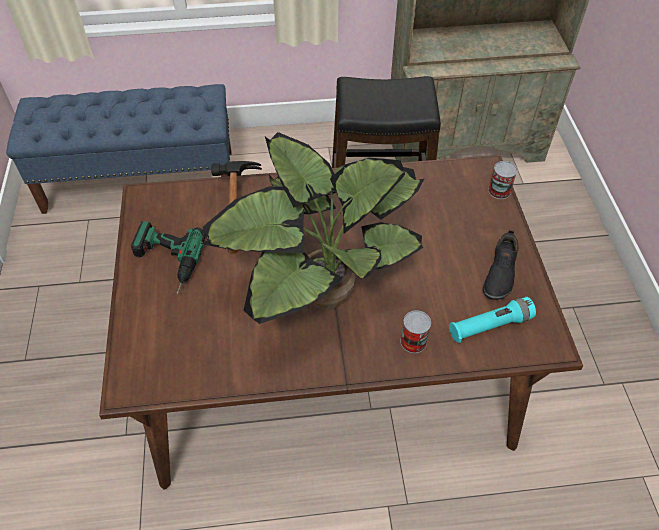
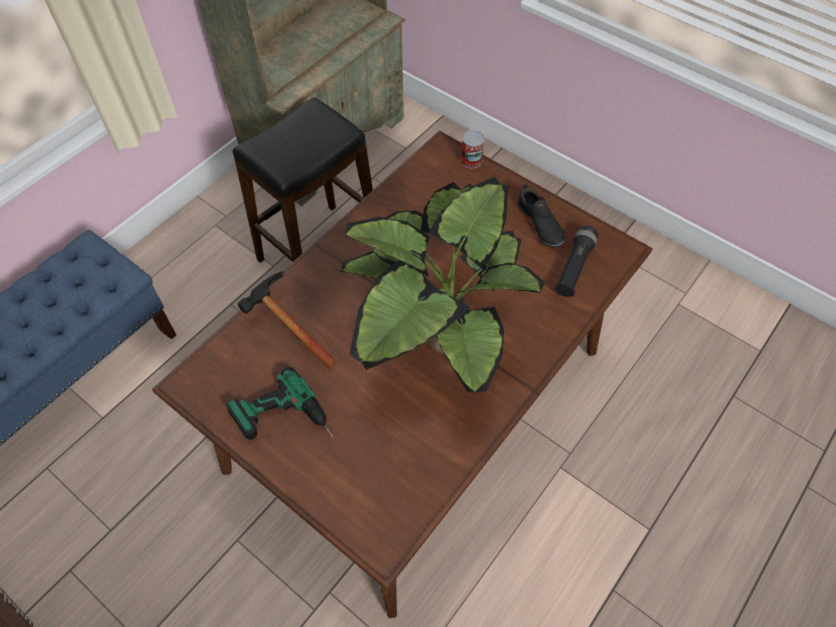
camera: 45 degrees left, 5 degrees up
(413, 341) = (541, 320): can -> none
(490, 326) = (574, 267): turquoise flashlight -> black flashlight

